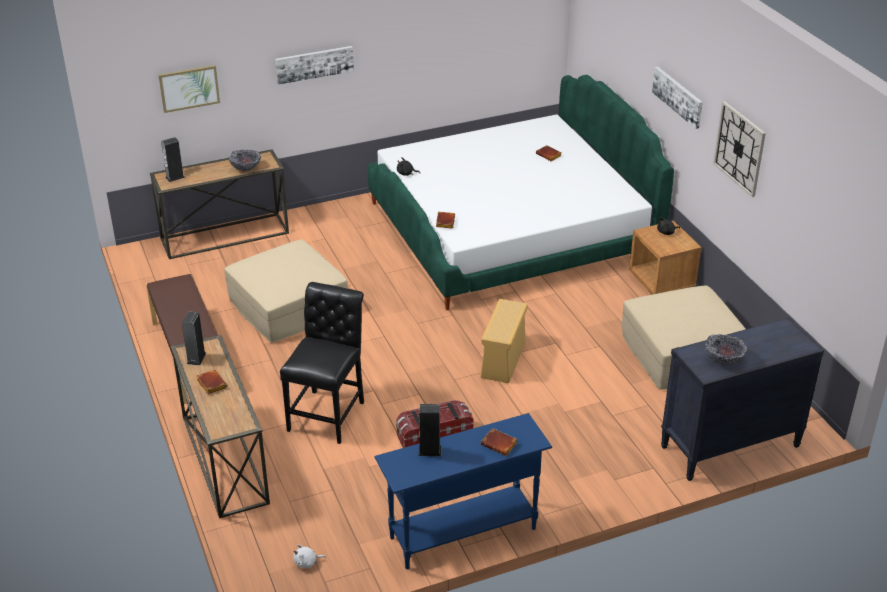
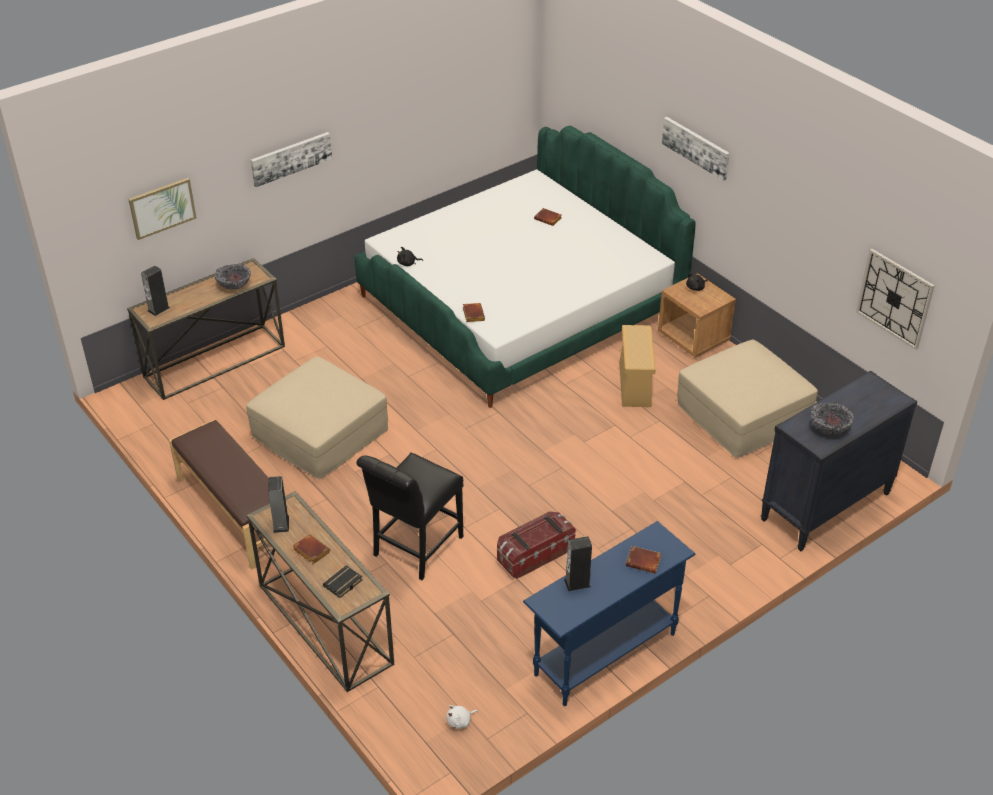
camera: 15 degrees left, 5 degrees up
(226, 415) = (343, 584): none -> black book
(329, 413) = (414, 549): black chair -> black chair turned 150 degrees counterclockwise
(503, 360) = (570, 454): beige storage box -> beige storage box (635, 385)
(739, 148) = (781, 199): wall clock -> wall clock (895, 298)

